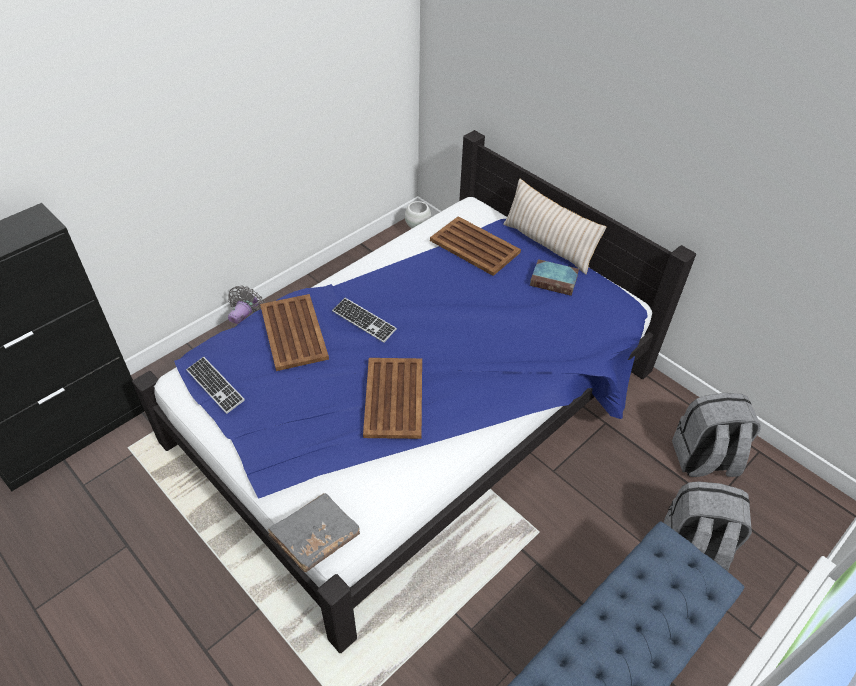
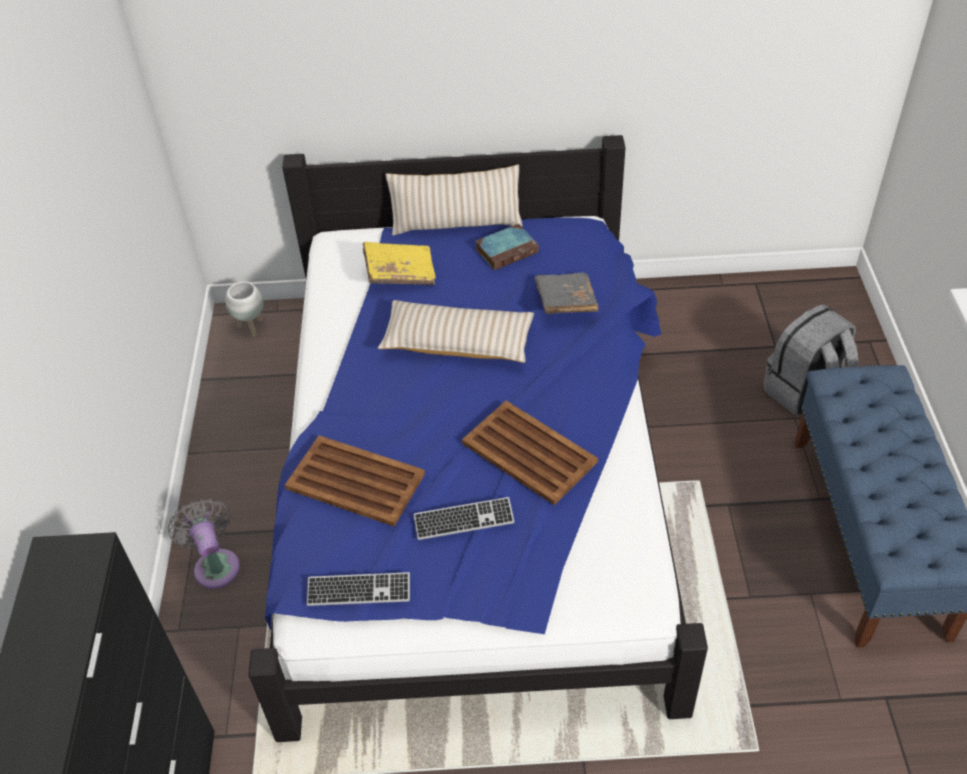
camera: 45 degrees left, 0 degrees up
(316, 538) = (629, 614): grey book -> grey book (565, 303)
(364, 321) = (404, 416): keyboard -> keyboard (464, 520)
(450, 308) = (457, 343): none -> beige pillow
(475, 247) = (400, 273): brown tray -> yellow book
(703, 459) = (731, 321): grey backpack -> none

